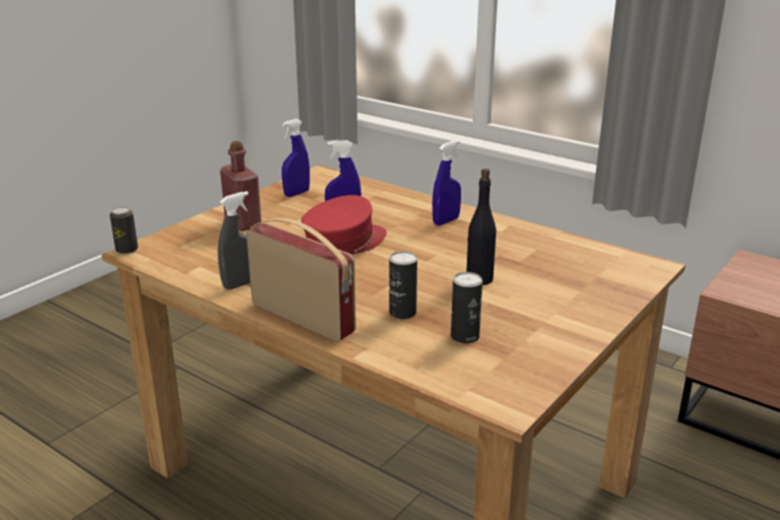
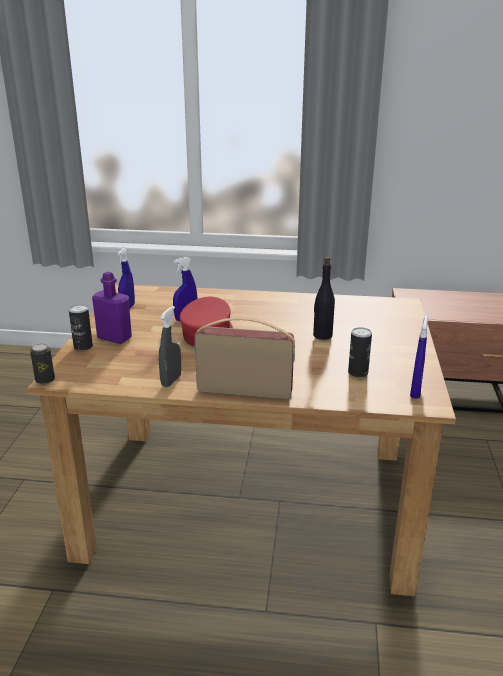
camera: 30 degrees left, 0 degrees up
(243, 223) = (114, 338): red bottle -> purple bottle
(402, 313) = (304, 369): can -> can (83, 347)
(446, 221) = (256, 304): blue spray bottle -> blue spray bottle (415, 392)

